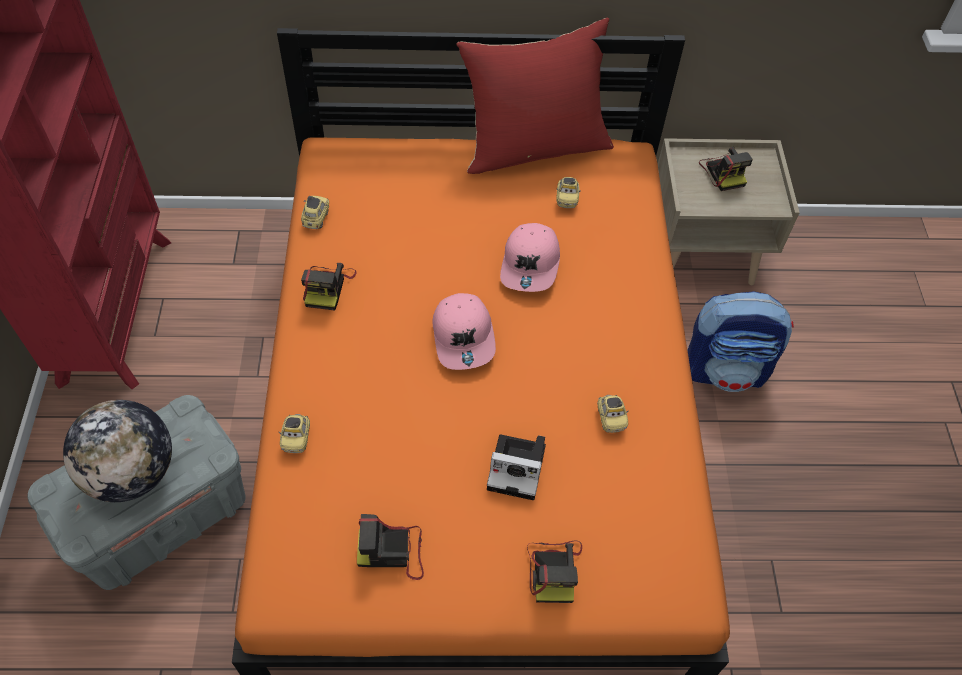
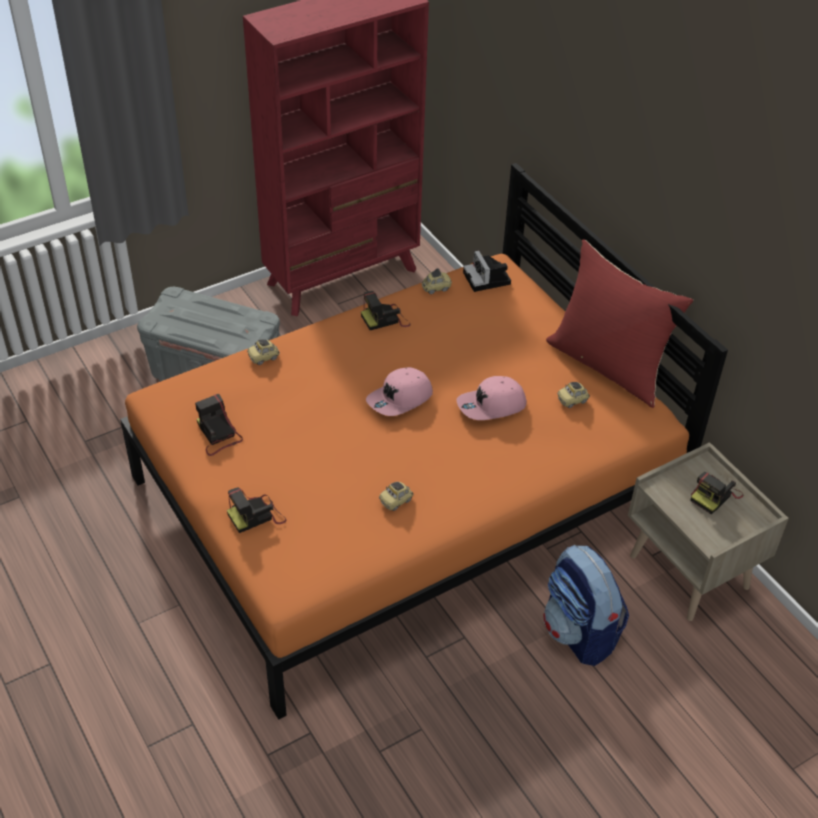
camera: 60 degrees right, 10 degrees down
(133, 473) = (207, 320): globe -> none
(519, 468) = (320, 469): camera -> camera (488, 279)

